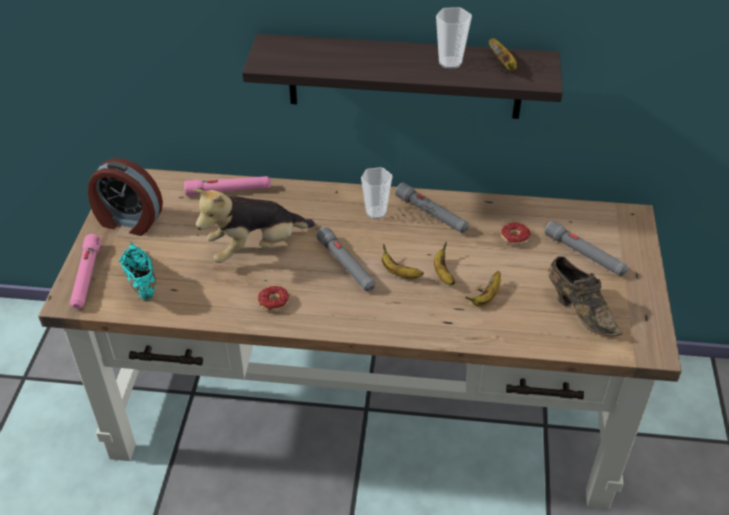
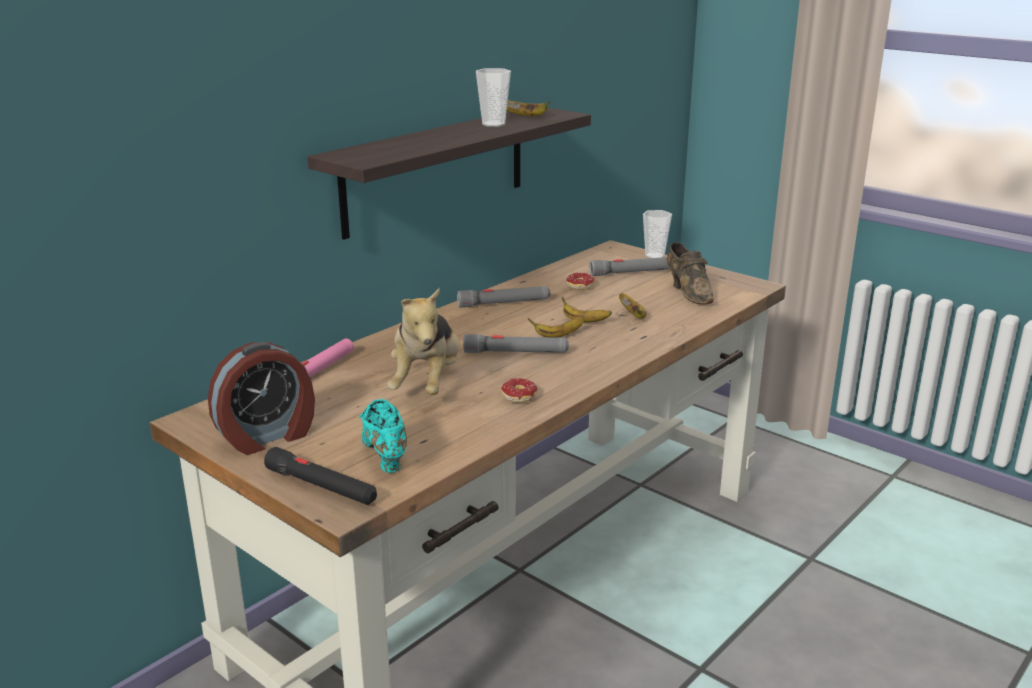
camera: 55 degrees left, 20 degrees down
(86, 277) = (321, 486): pink flashlight -> black flashlight
(141, 282) = (384, 455): turquoise shoe -> turquoise shoe turned 60 degrees clockwise
(376, 213) = (466, 321): cup -> cup (654, 256)
(579, 310) = (689, 292): brown shoe -> brown shoe turned 75 degrees clockwise

